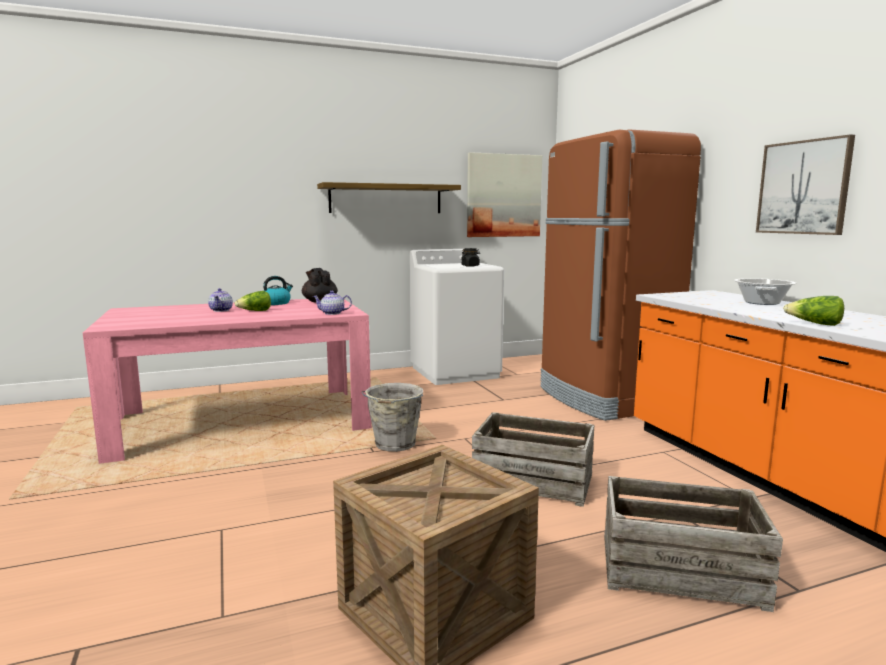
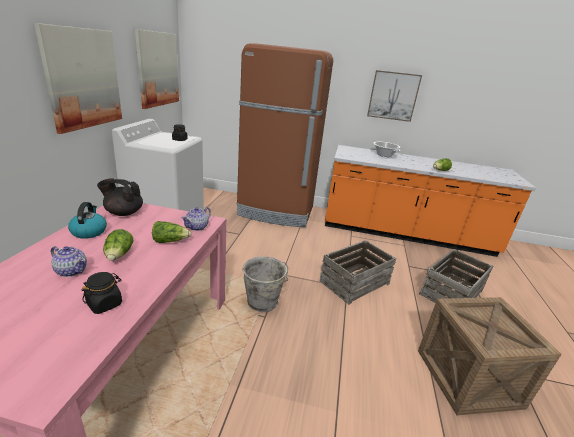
camera: 60 degrees left, 15 degrees up
(192, 319) = (105, 304): none -> black jar
(295, 313) = (170, 241): none -> lettuce
(386, 199) = (83, 79): shelf -> picture

